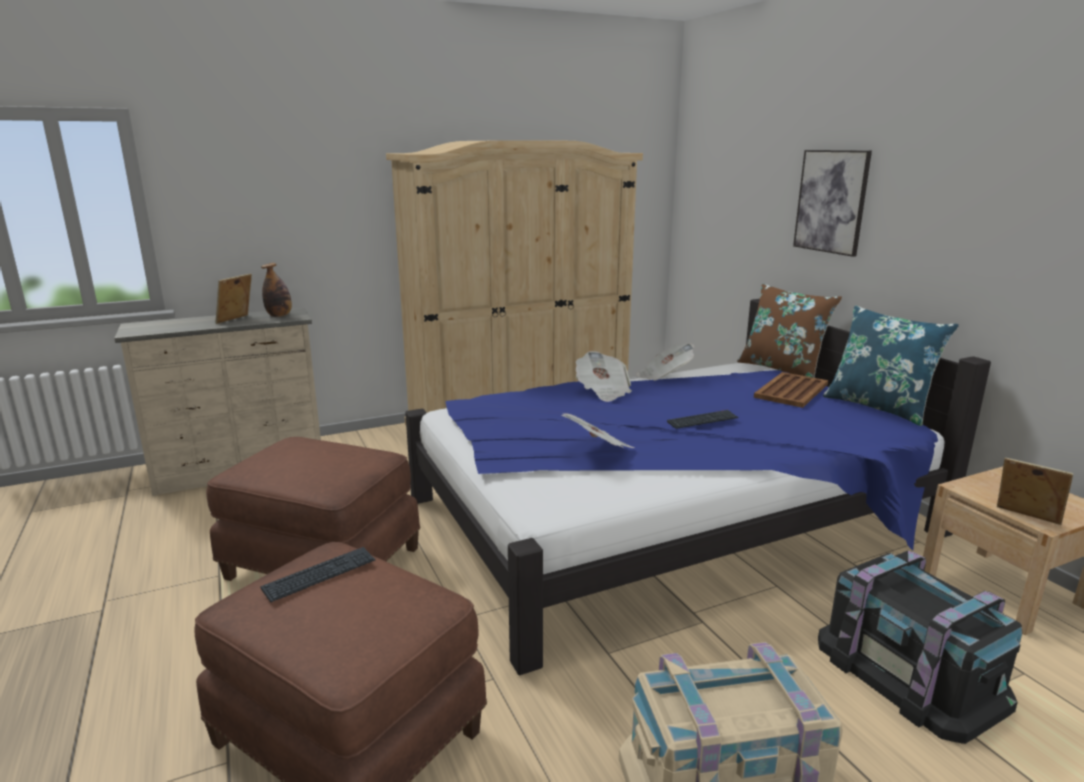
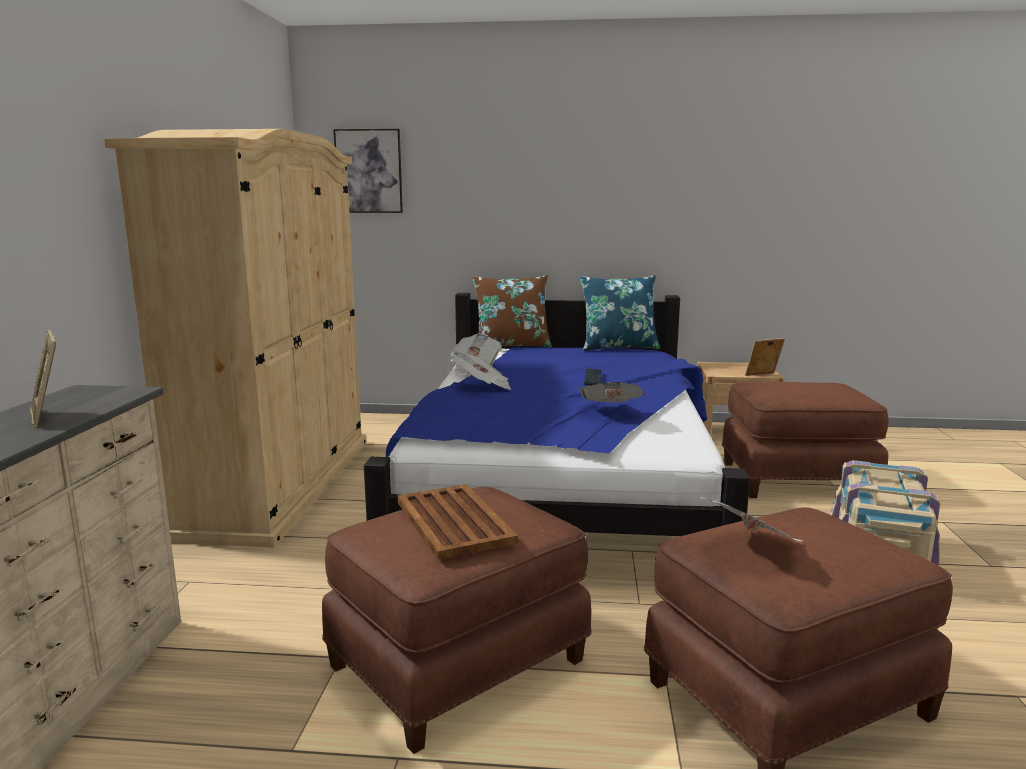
camera: 60 degrees left, 5 degrees down
(279, 316) = (94, 397): bottle -> none
(320, 575) = (752, 547): keyboard -> newspaper
(791, 391) = (563, 352): brown tray -> brown tray (454, 522)
(831, 201) = (519, 200): picture -> picture (369, 171)
(910, 672) = (796, 479): black storage box -> brown ottoman

